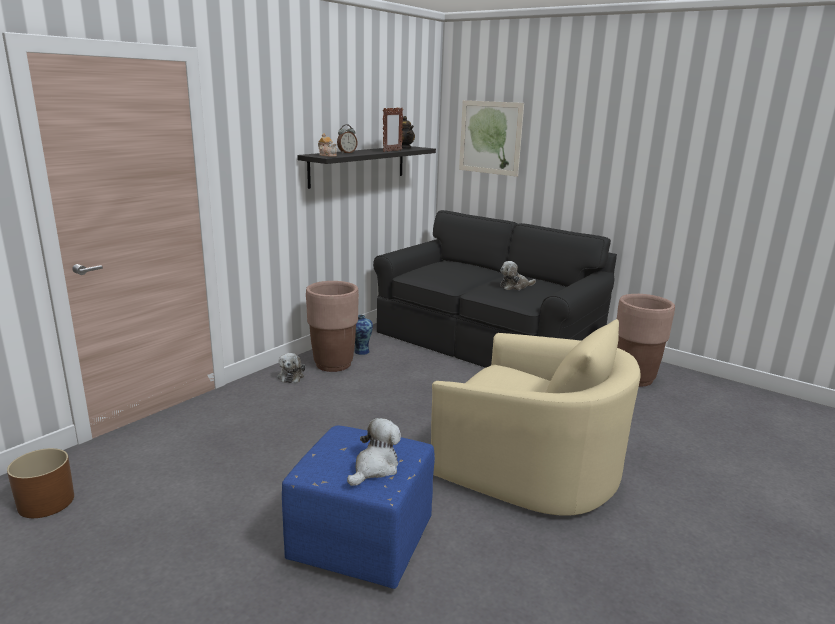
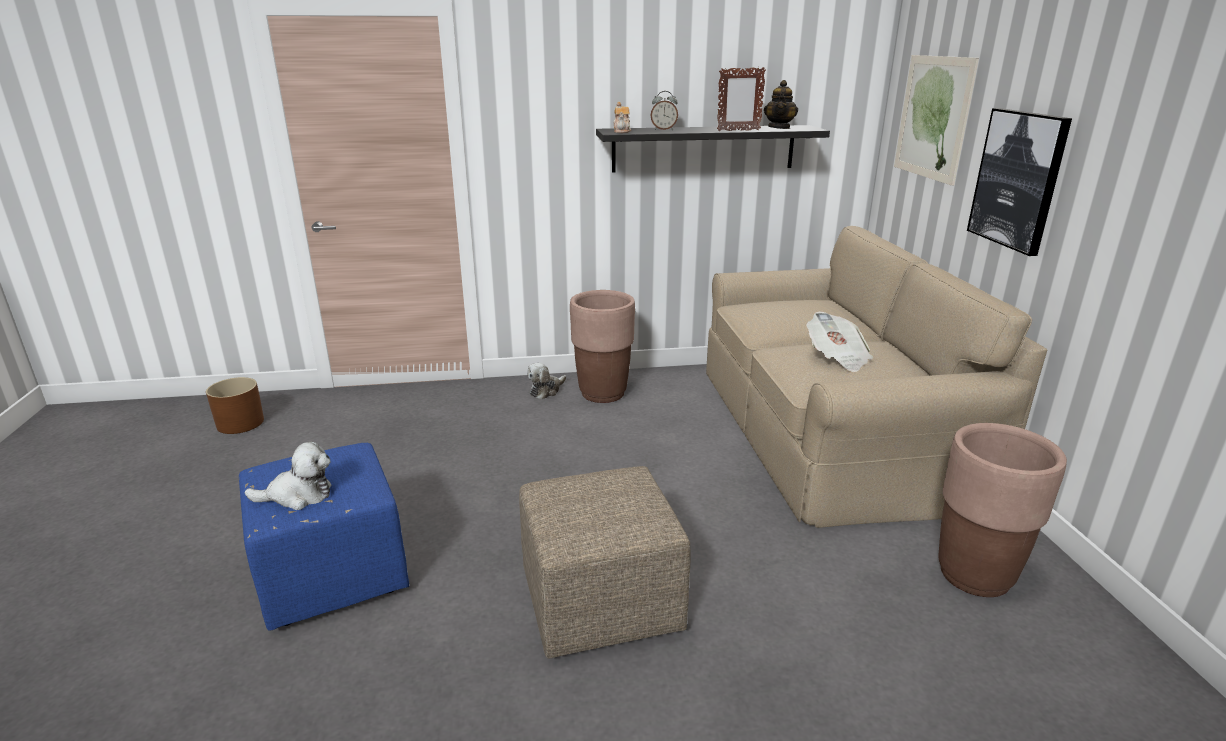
camera: 45 degrees right, 5 degrees up
(361, 351) = (653, 389): vase -> none
(487, 341) = (829, 431): black sofa -> beige sofa
(515, 286) = (837, 358): plush toy -> newspaper
(530, 467) = (599, 604): beige armchair -> beige ottoman
(569, 168) = (1018, 180): none -> picture

